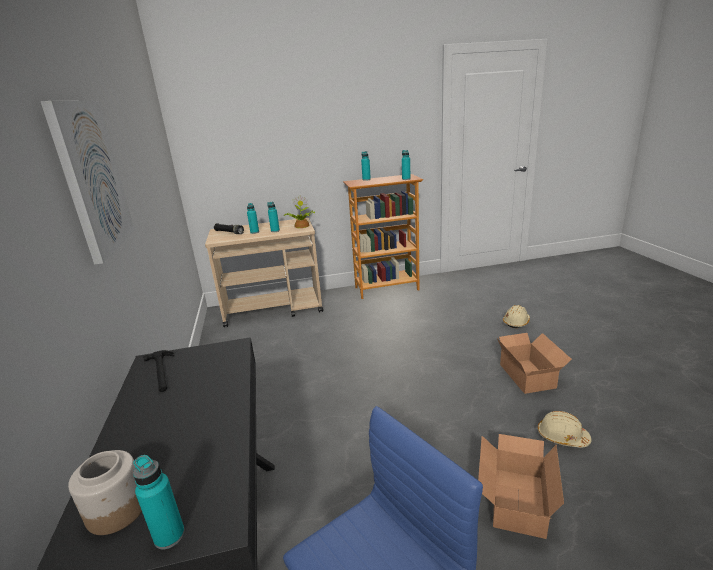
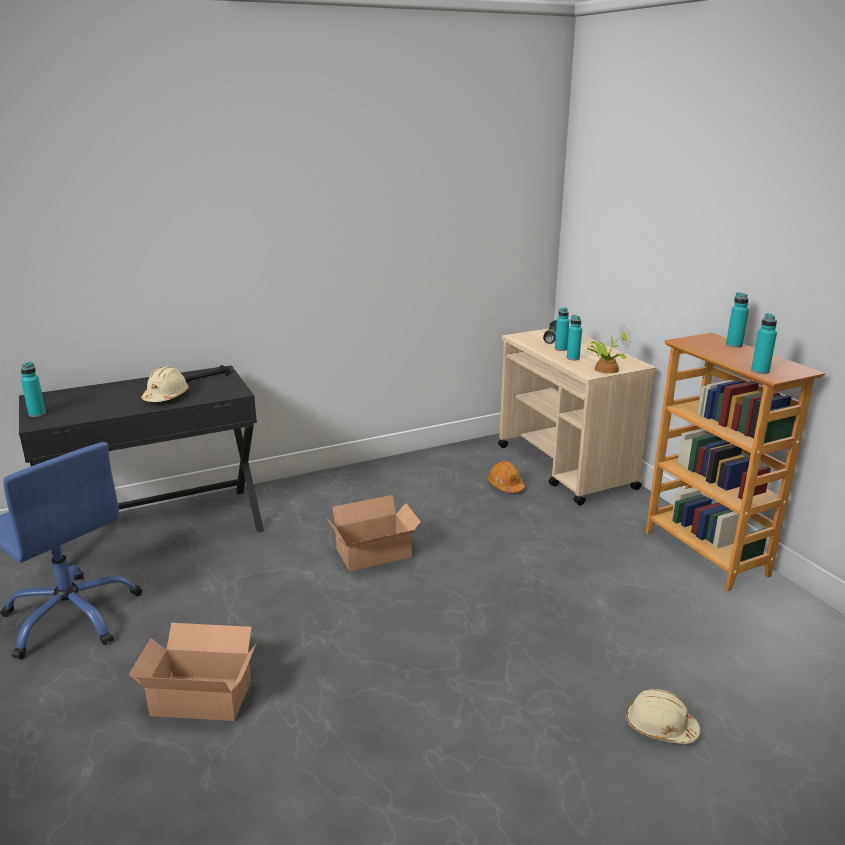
camera: 75 degrees right, 0 degrees up
(91, 178) = (262, 222): picture -> none
(116, 510) = (63, 398): jar -> none
(281, 332) = (505, 485): none -> orange hard hat
(528, 375) = (465, 729): cardboard box -> cardboard box (376, 554)
(562, 437) = (311, 752): beige hard hat -> beige hard hat (166, 396)

